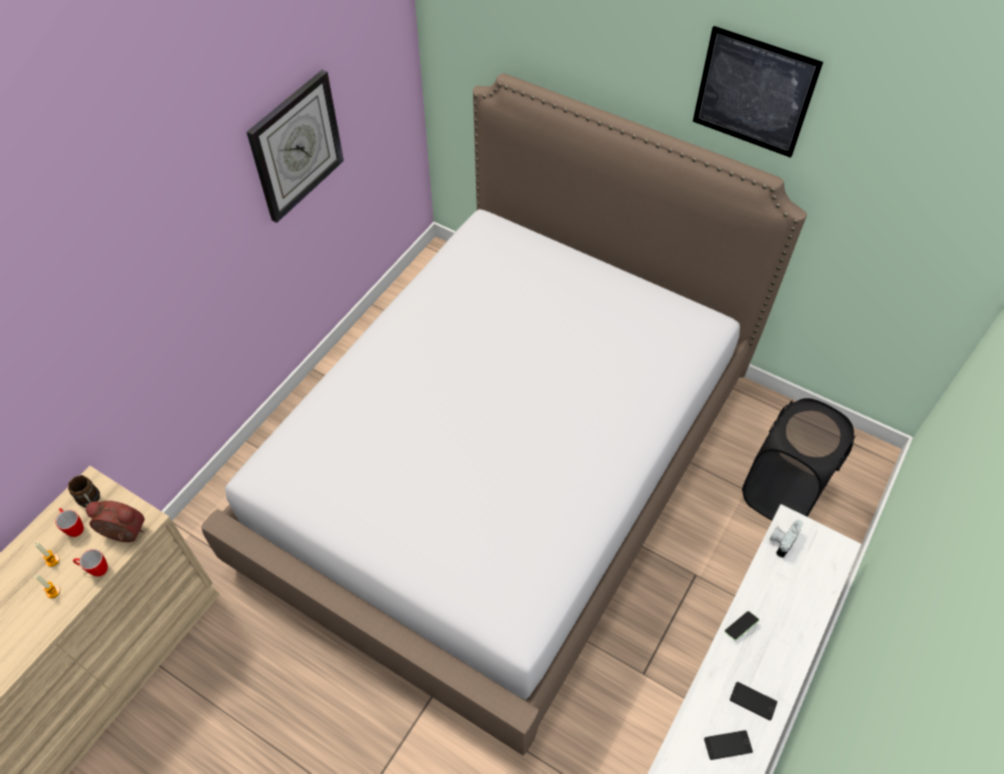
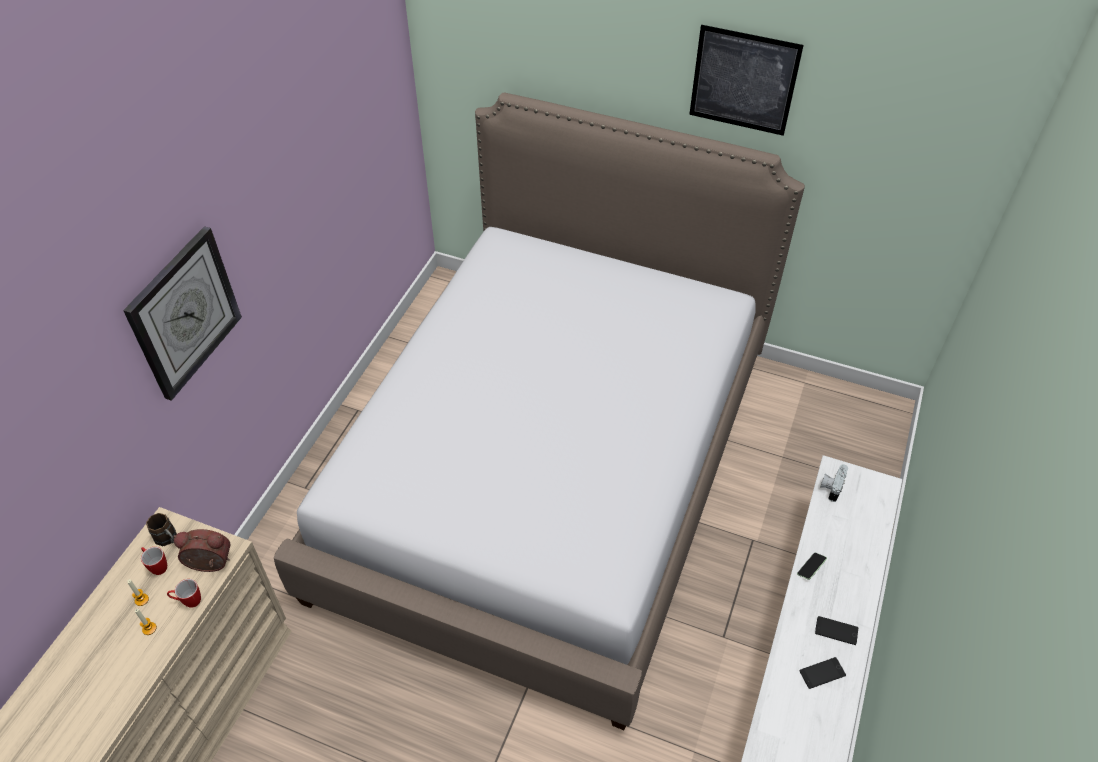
camera: 10 degrees left, 5 degrees down
(296, 146) = (320, 177): wall clock -> wall clock (184, 313)
(782, 492) = (816, 454): black laundry basket -> none

